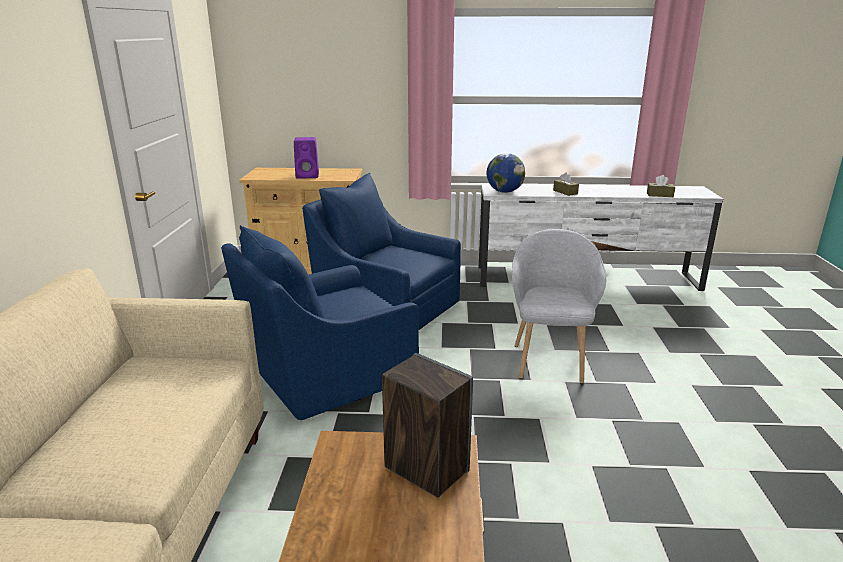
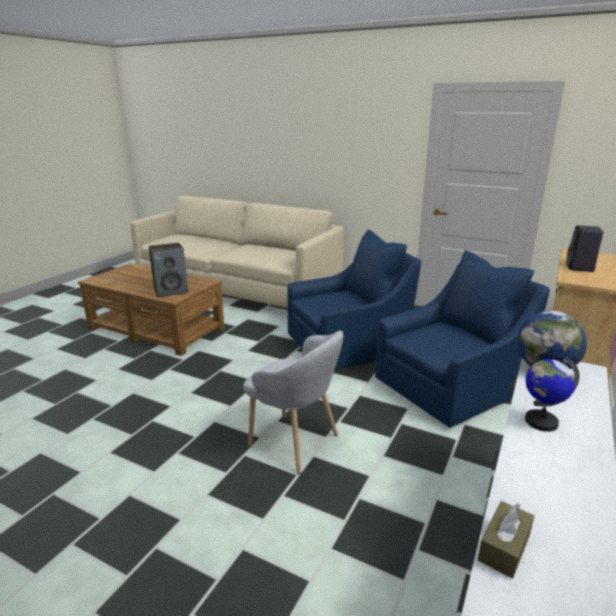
camera: 115 degrees right, 0 degrees up
(308, 176) = (580, 268): purple speaker -> black speaker
(325, 375) = (349, 344): blue armchair -> blue armchair turned 75 degrees clockwise
(565, 192) = (540, 421): brown tissue box -> globe

